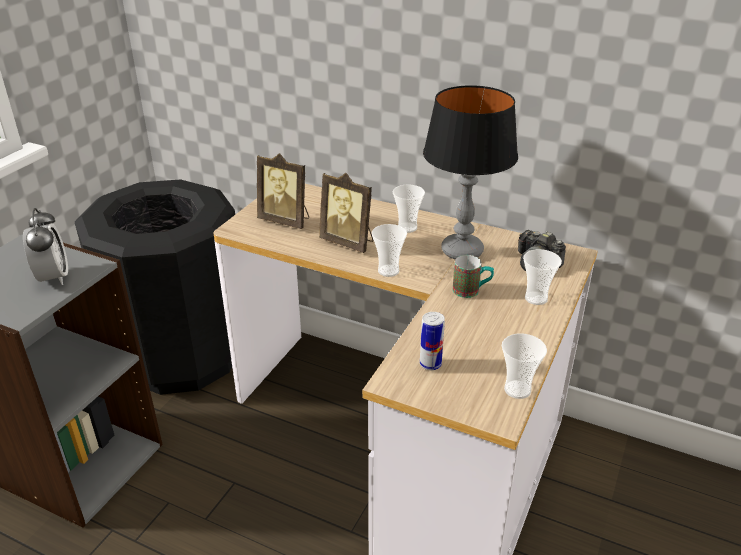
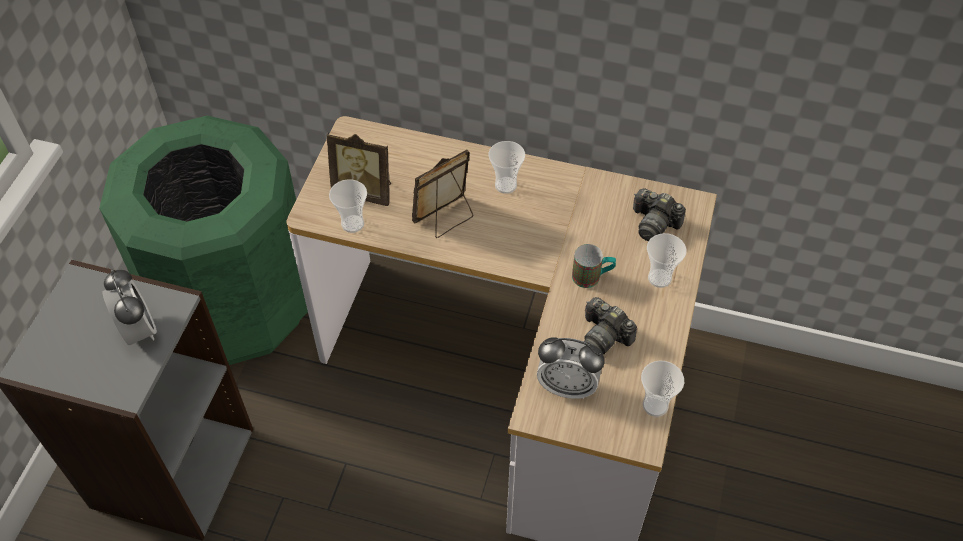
camera: 10 degrees left, 20 degrees up
(182, 355) = (236, 307): black trash can -> green trash can
(349, 242) = (445, 218): picture frame -> picture frame turned 120 degrees clockwise
(388, 271) = (499, 258): cup -> cup (352, 224)
(430, 364) = (567, 385): can -> alarm clock
(462, 251) = (573, 216): table lamp -> none
(475, 332) = (604, 336): none -> camera

